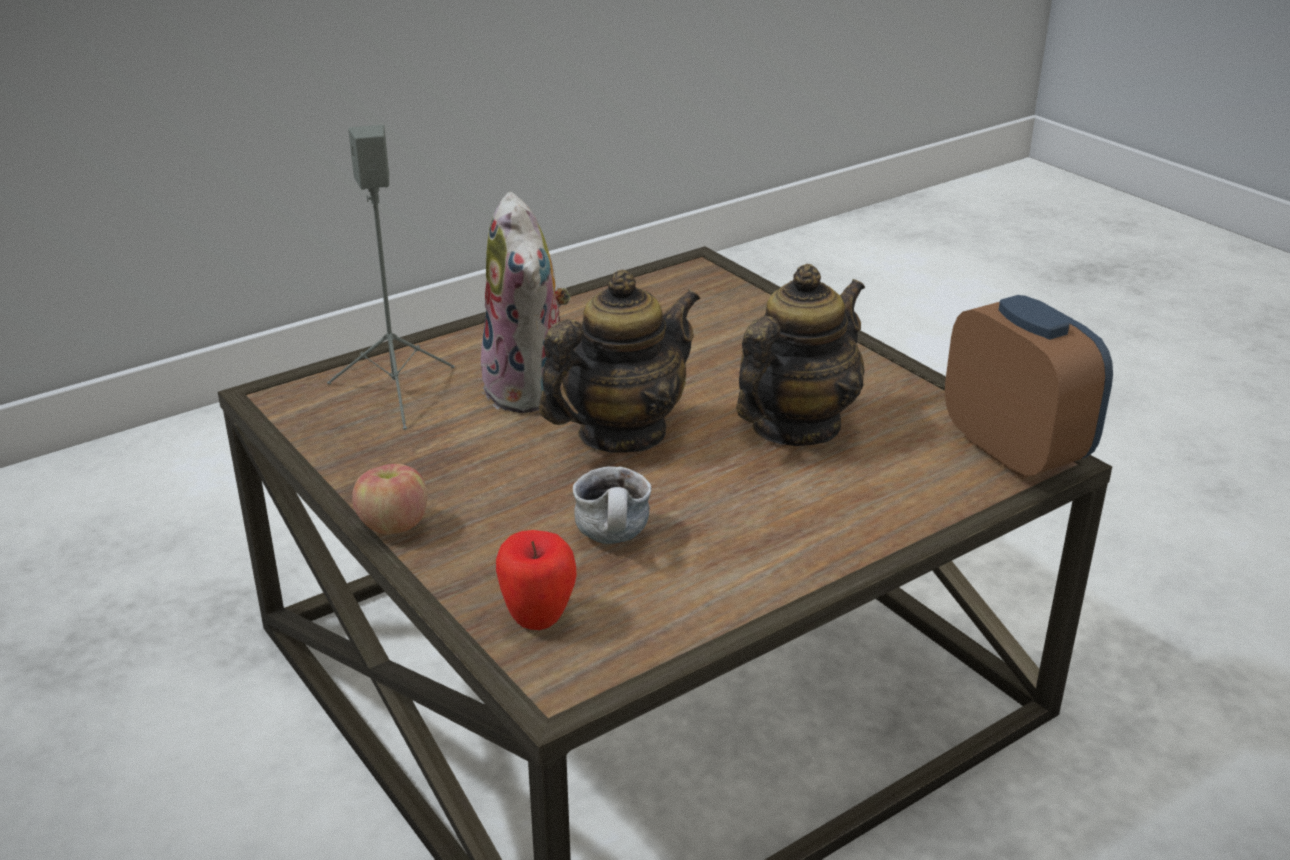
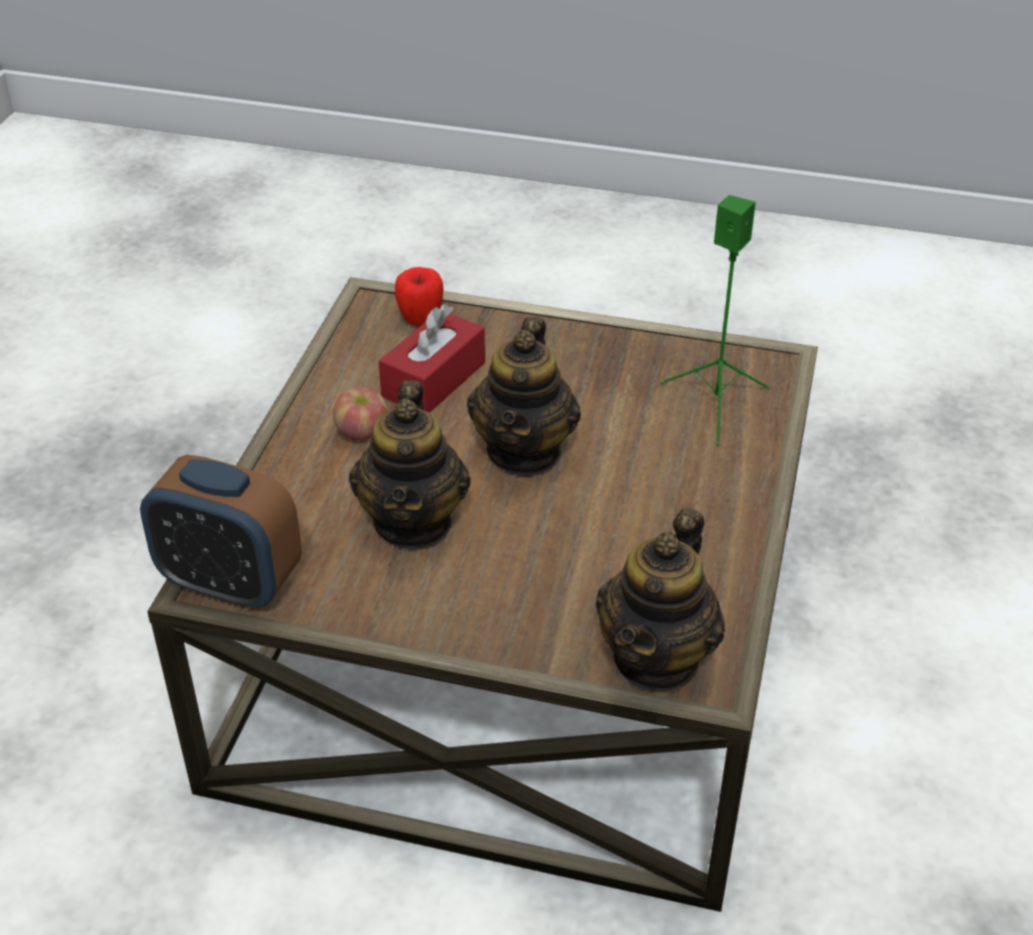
camera: 140 degrees right, 10 degrees up
(393, 392) = (716, 404): grey speaker -> green speaker
(393, 525) = (563, 325): apple -> apple (362, 433)
(529, 390) = (635, 454): plush toy -> none
(616, 540) = (433, 380): mug -> red tissue box
(714, 286) = (657, 659): none -> teapot

